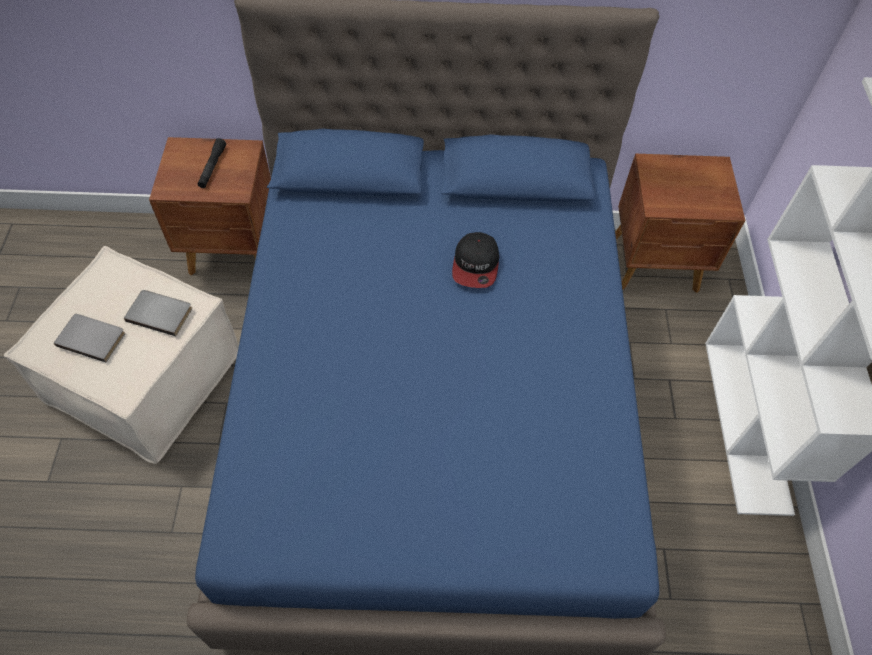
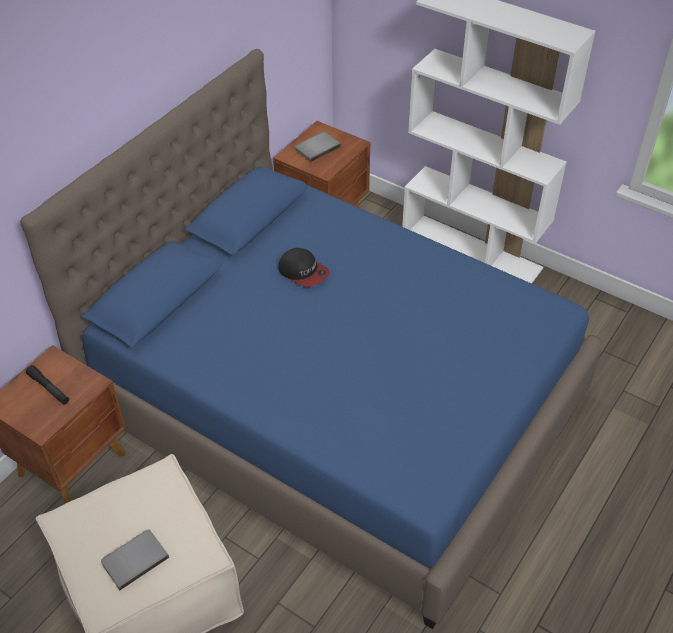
camera: 55 degrees left, 10 degrees down
(160, 312) = (151, 499): grey book -> grey book (316, 148)

